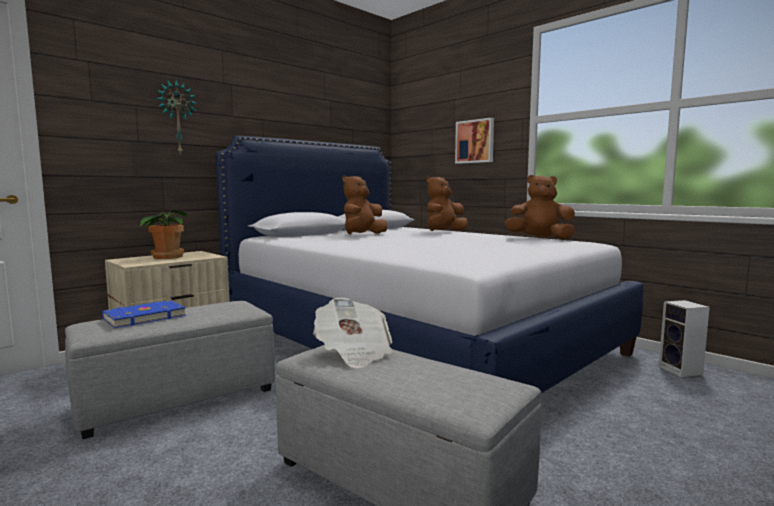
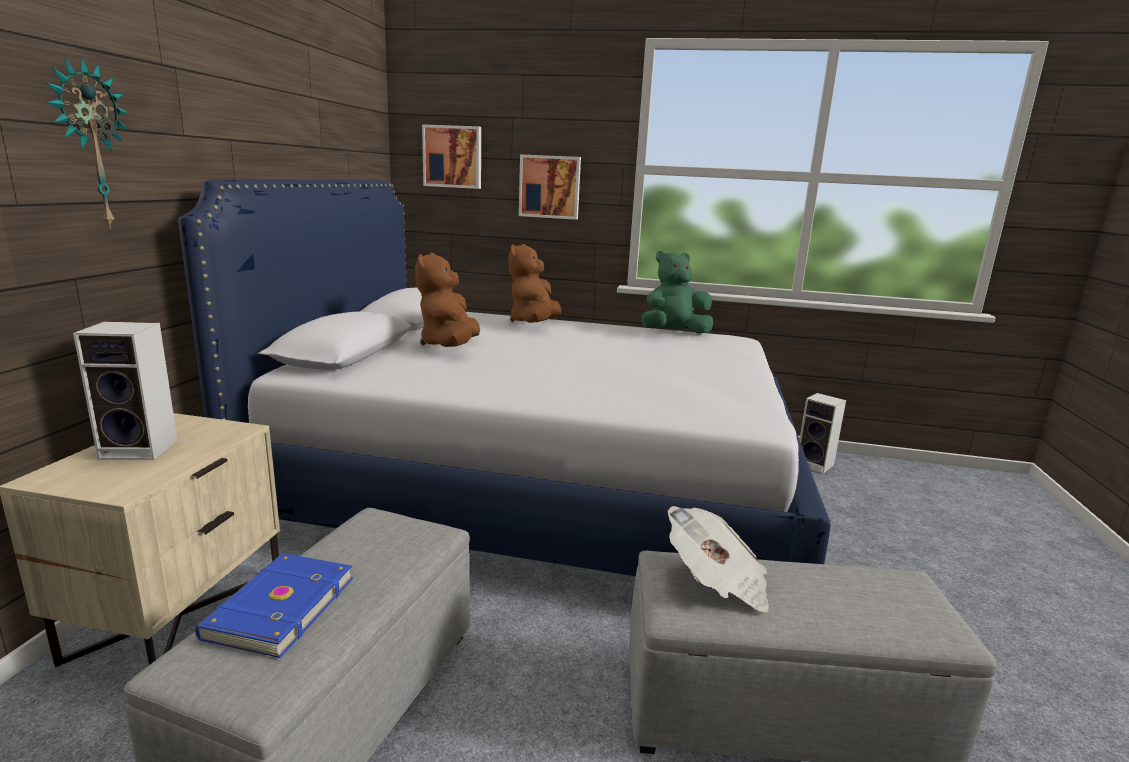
camera: 35 degrees left, 10 degrees up
(166, 257) = (142, 449): potted plant -> speaker
(421, 130) = (453, 157): none -> picture
(539, 238) = (673, 333): brown plush toy -> green plush toy

